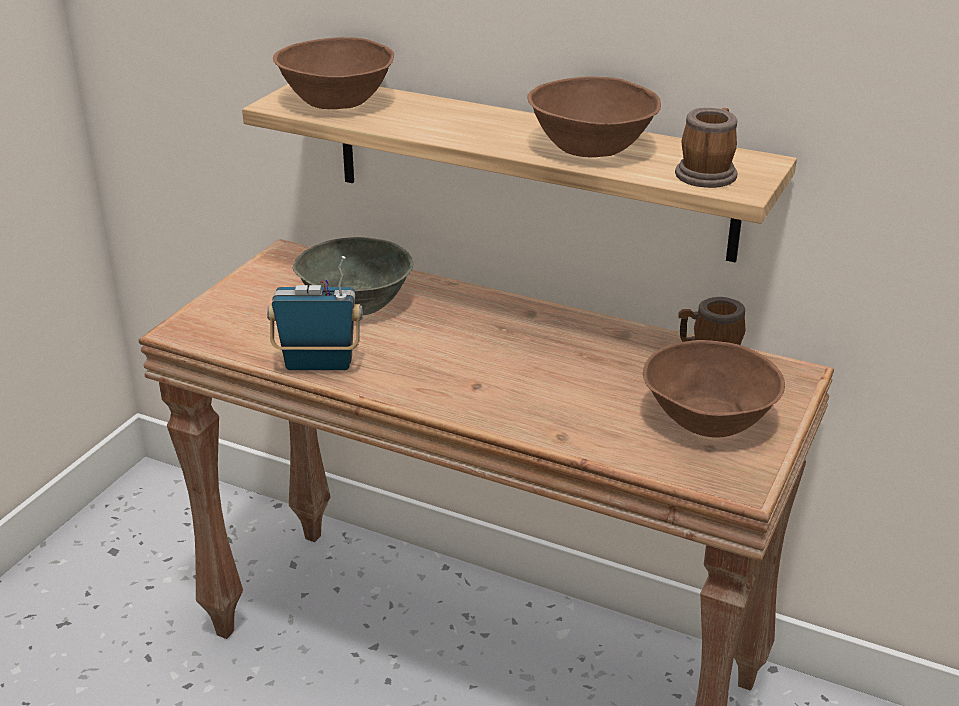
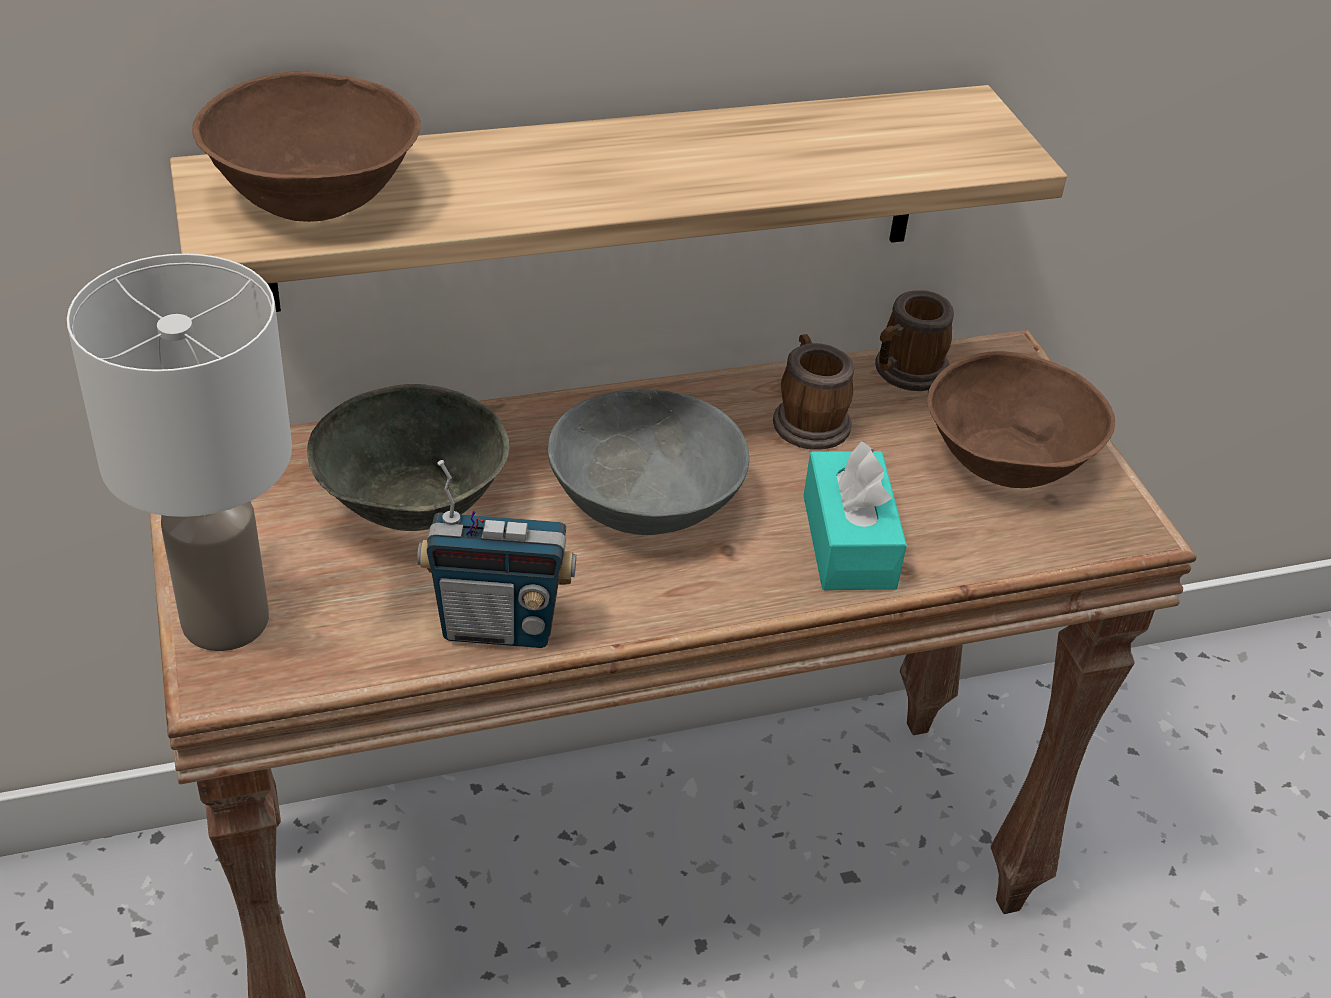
camera: 45 degrees left, 10 degrees up
(213, 310) = (222, 620): none -> white table lamp
(319, 364) = (498, 626): radio -> radio turned 135 degrees counterclockwise
(464, 349) = (645, 504): none -> grey bowl
(548, 411) = (848, 541): none -> turquoise tissue box
(593, 147) = (770, 152): brown bowl -> none
(708, 173) = (947, 146): mug -> mug (808, 419)

